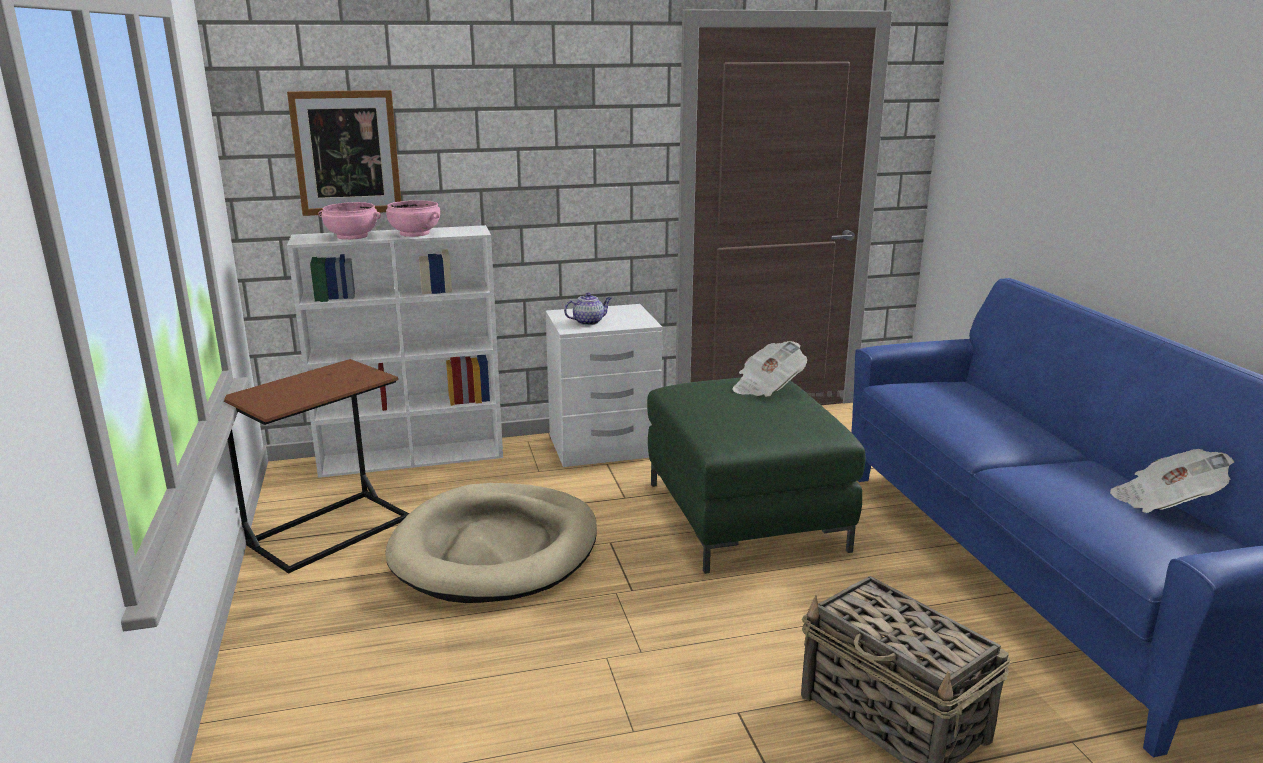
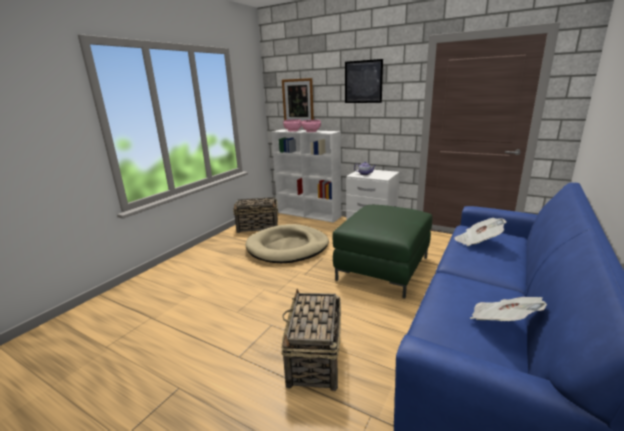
camera: 45 degrees right, 0 degrees up
(330, 530) = (258, 227): brown side table -> basket
(539, 103) = (363, 82): none -> picture
(767, 387) = (406, 213): newspaper -> newspaper (477, 242)

